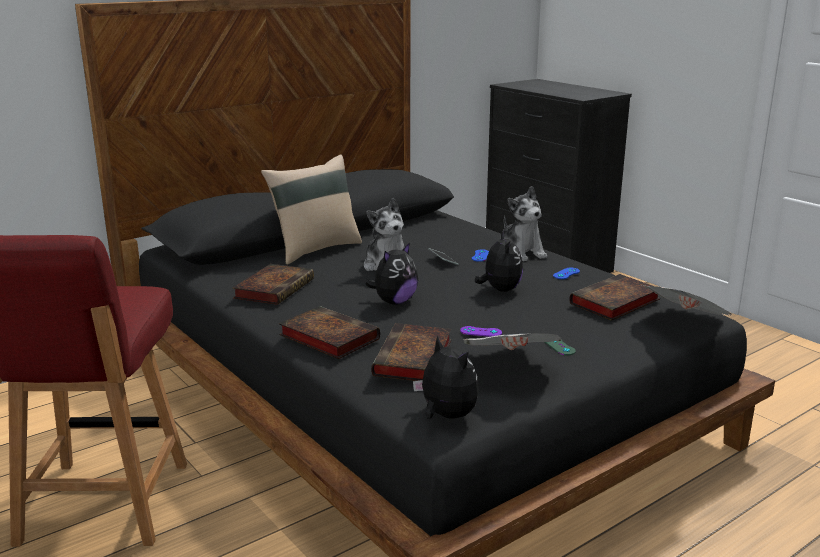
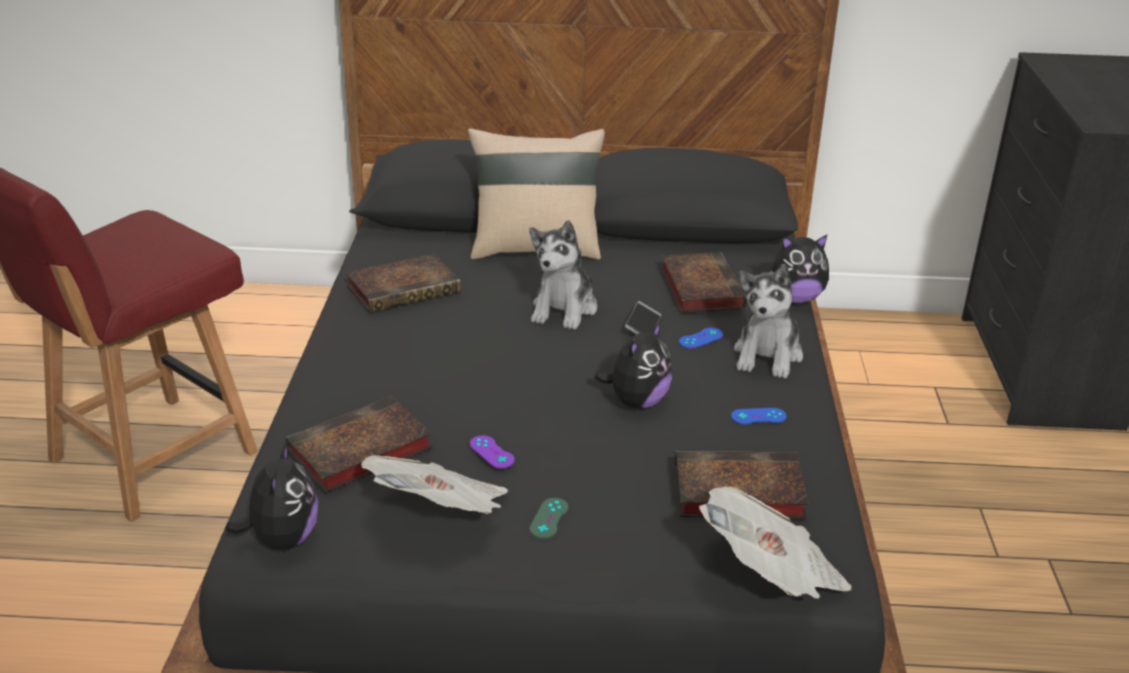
camera: 40 degrees right, 10 degrees up
(326, 337) = (342, 379): book -> book (699, 287)
(394, 302) = (483, 363): plush toy -> plush toy (795, 299)

